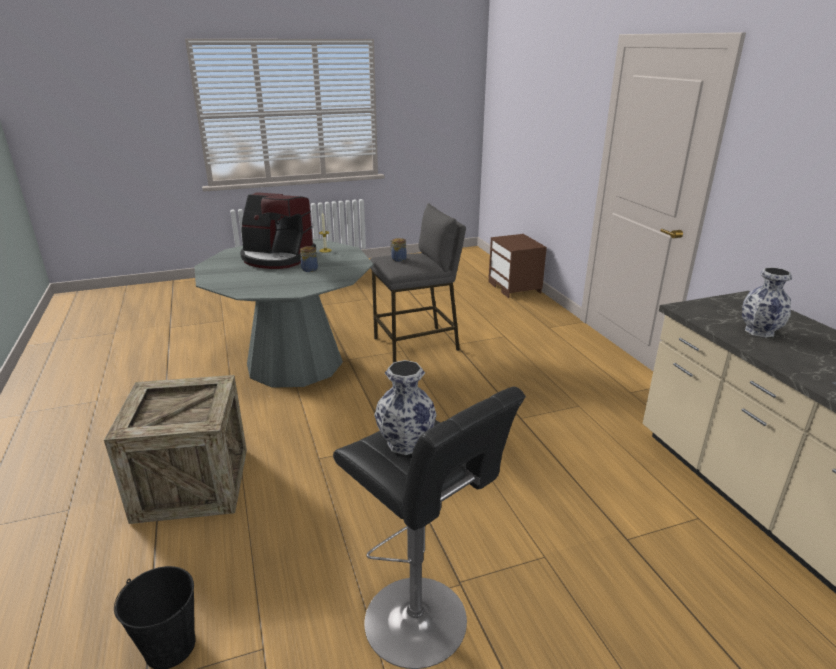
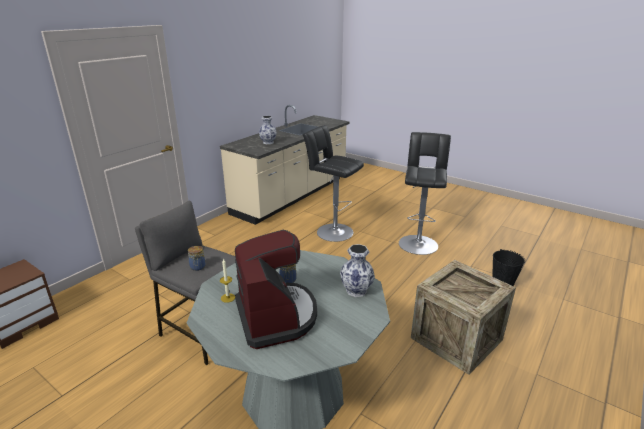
camera: 125 degrees left, 0 degrees up
(406, 442) = (425, 173): vase -> vase (355, 291)
(568, 514) = (332, 231): none -> black stool

